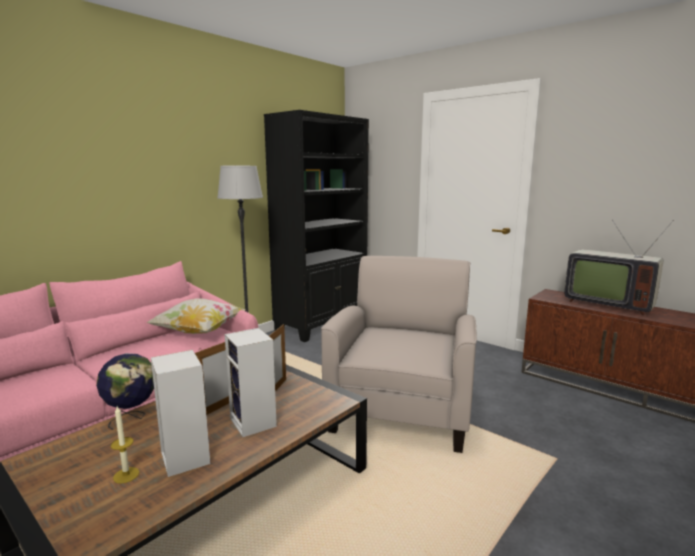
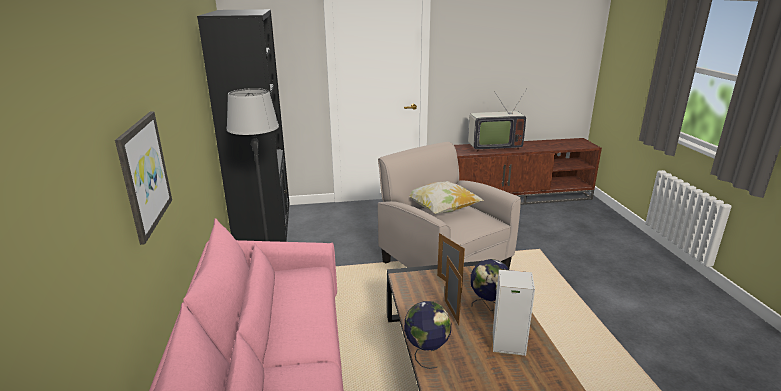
camera: 50 degrees left, 10 degrees up
(72, 190) = (143, 174): none -> picture
(126, 475) = (509, 372): candle -> none
(199, 332) = (293, 281): pillow -> pillow (441, 210)
(254, 423) = (488, 306): speaker -> globe

